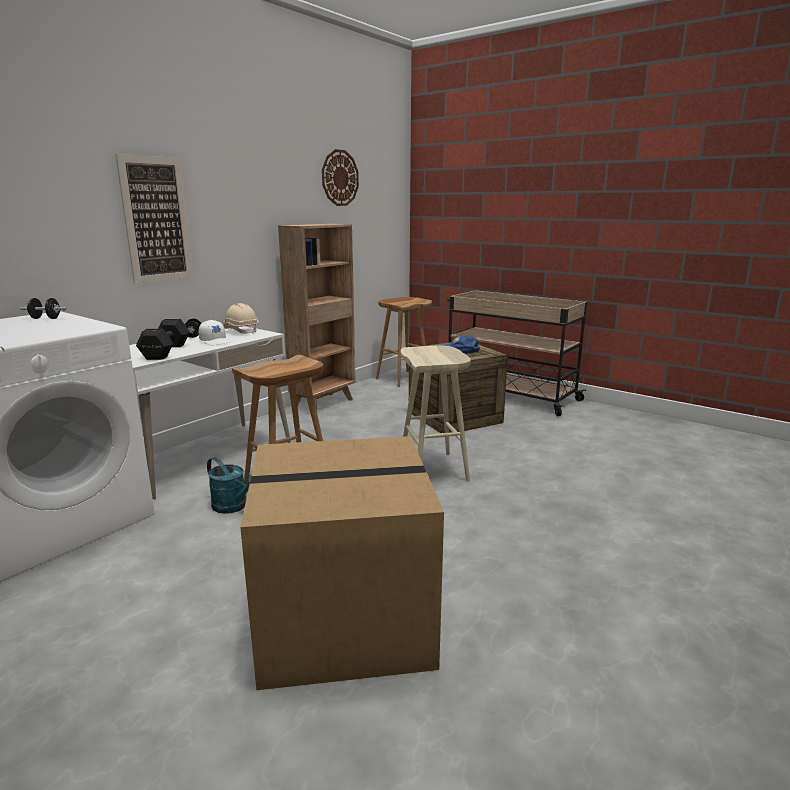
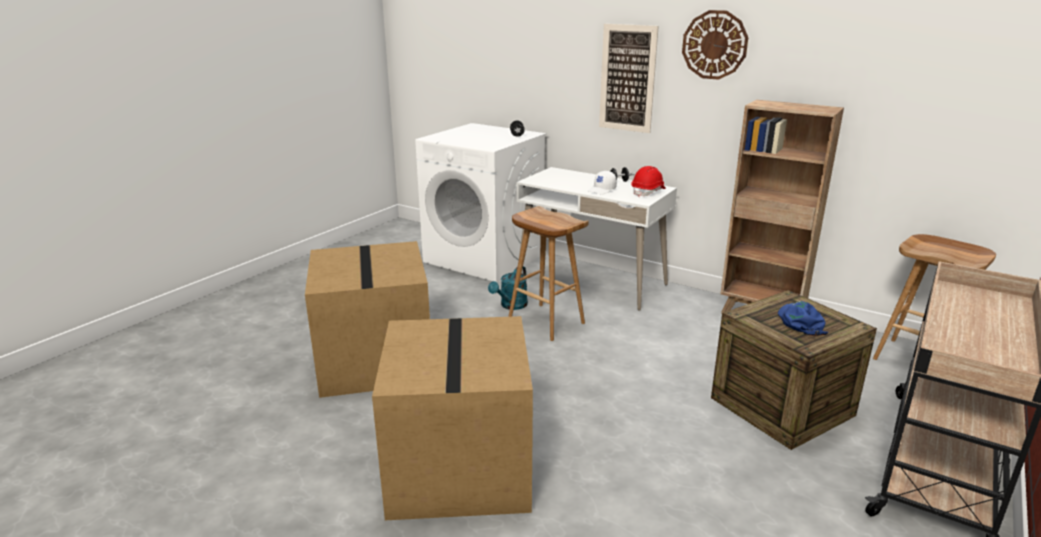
camera: 85 degrees right, 5 degrees up
(164, 352) = (561, 182): black dumbbell -> none
(241, 331) = (648, 192): beige hard hat -> red hard hat
(339, 178) = (894, 48): wall clock -> wall clock (714, 45)
(434, 469) = (607, 392): beige stool -> none
(563, 544) = (461, 469): none -> cardboard box

